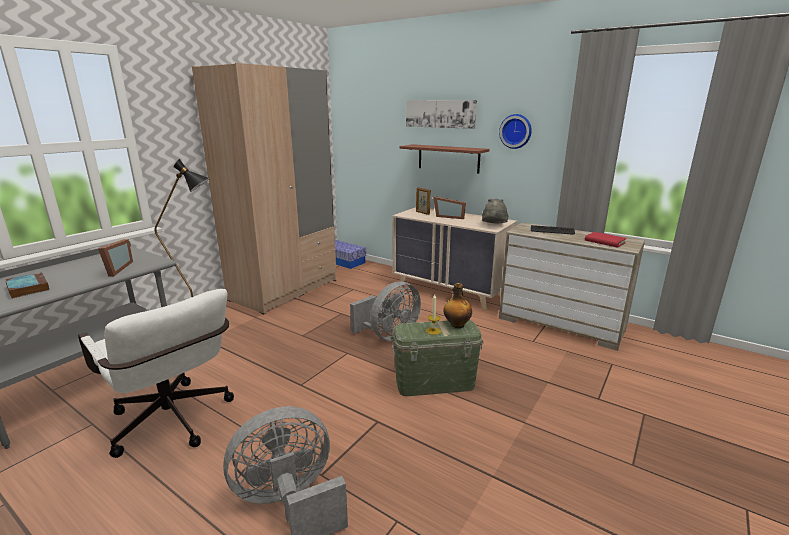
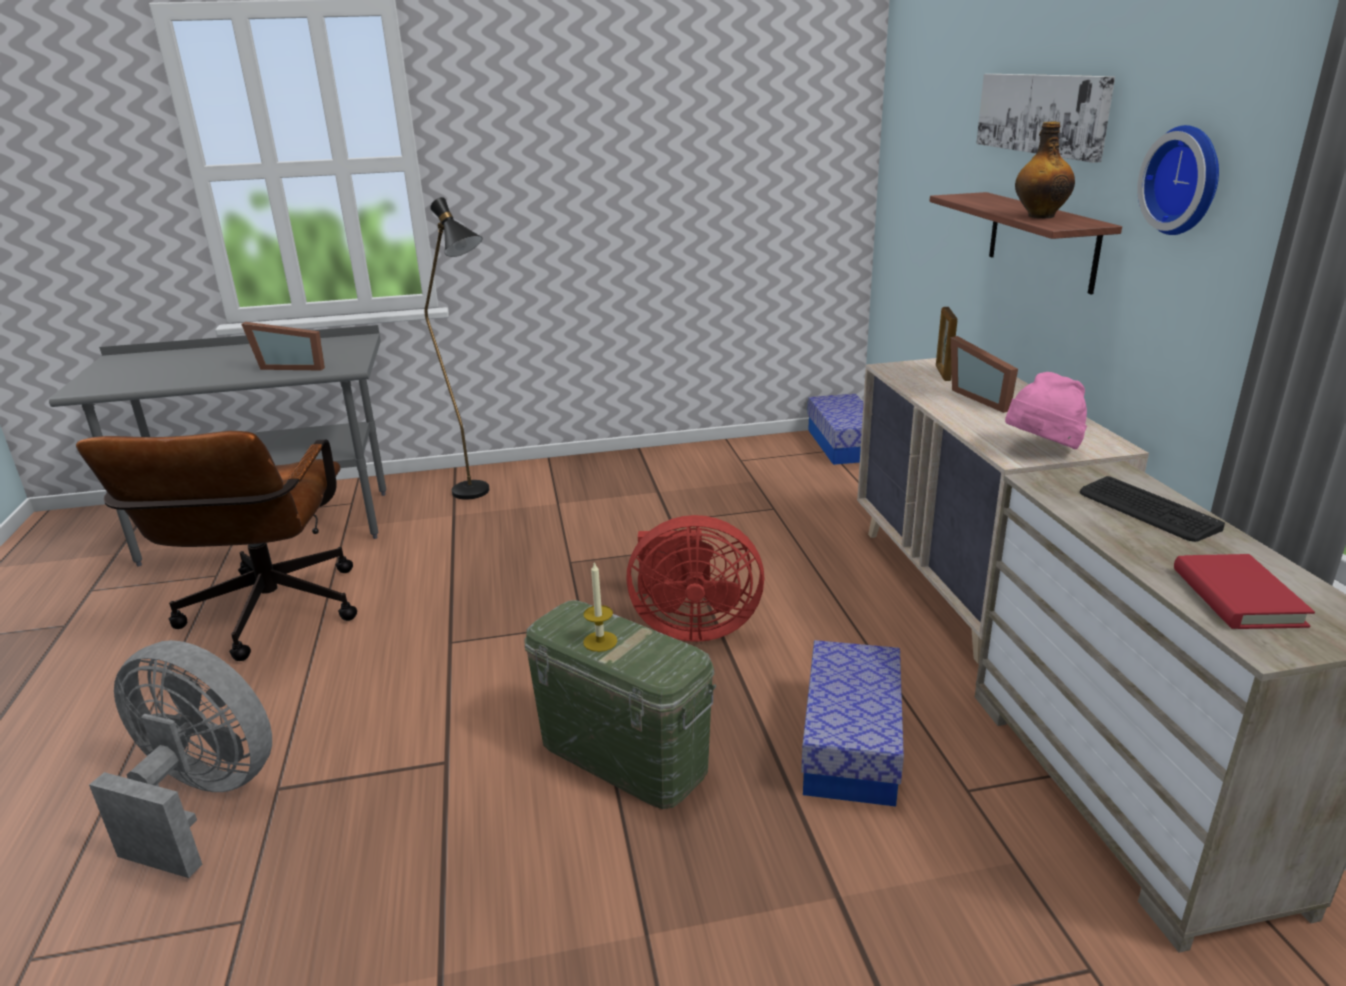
camera: 45 degrees right, 5 degrees up
(27, 288) = (188, 368): book -> none
(115, 269) = (292, 366): picture frame -> picture frame turned 60 degrees clockwise
(175, 424) = (266, 619): white office chair -> brown office chair
(284, 290) = (664, 469): beige wardrobe -> none
(389, 336) = (691, 627): grey fan -> red fan
(456, 325) = (660, 651): bottle -> bottle (1040, 216)
(490, 345) = (851, 743): none -> storage box
(494, 225) = (1041, 449): grey hat -> pink hat

